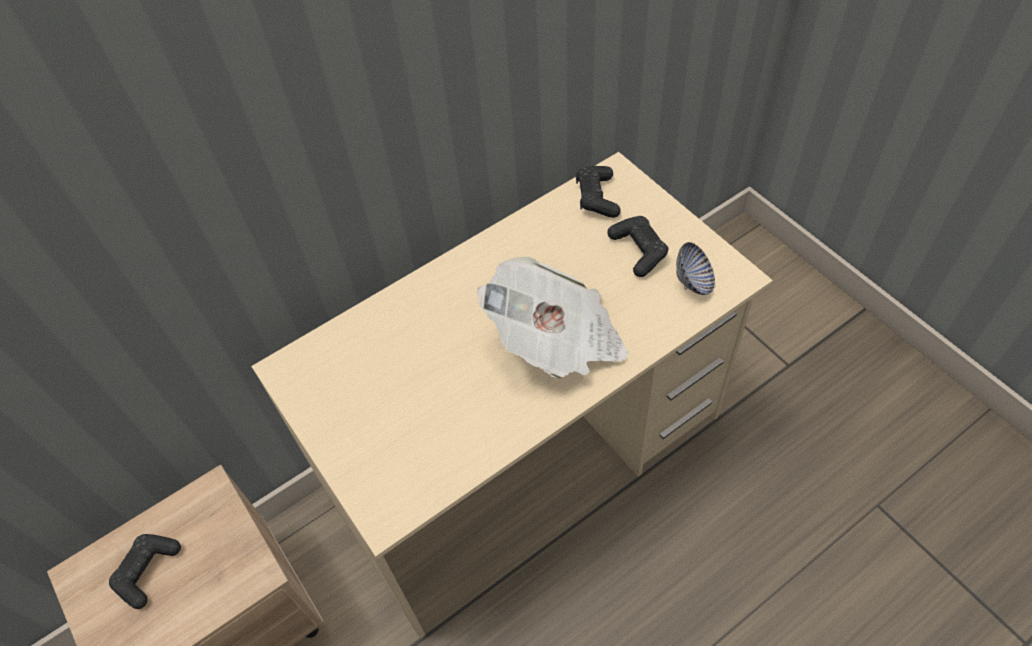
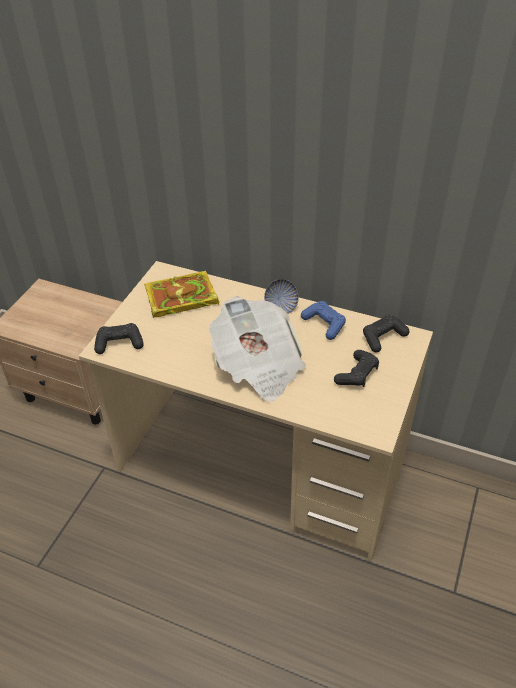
camera: 55 degrees right, 10 degrees down
(148, 571) = (56, 309): black game controller -> black game controller (119, 343)
(359, 371) = (179, 298): none -> book
(534, 239) = (324, 324): none -> blue game controller
(693, 282) = (354, 411): bowl -> bowl (281, 307)

